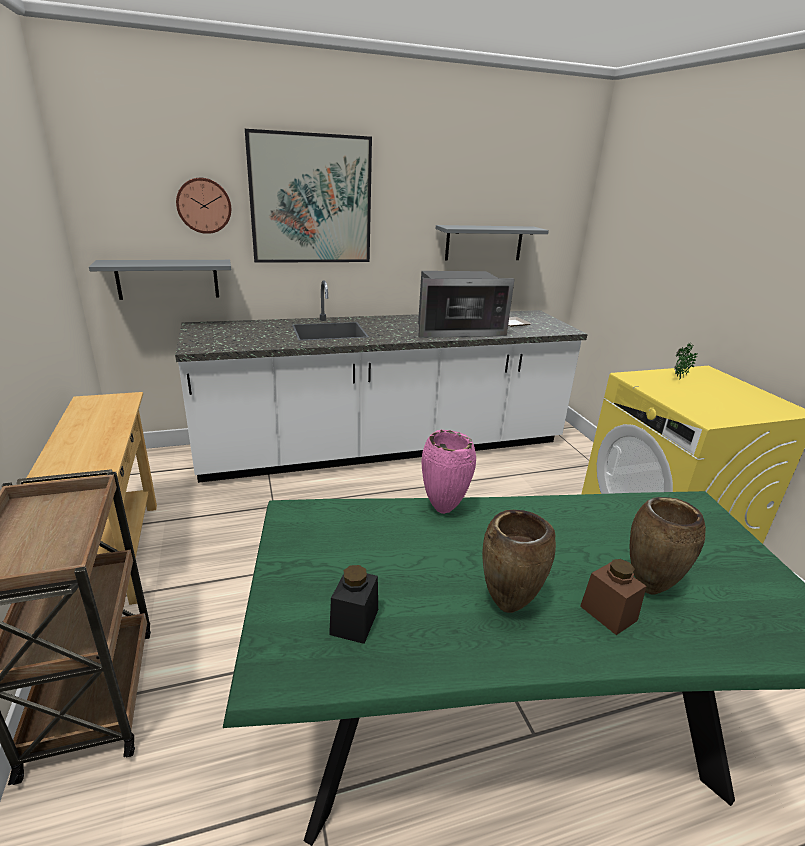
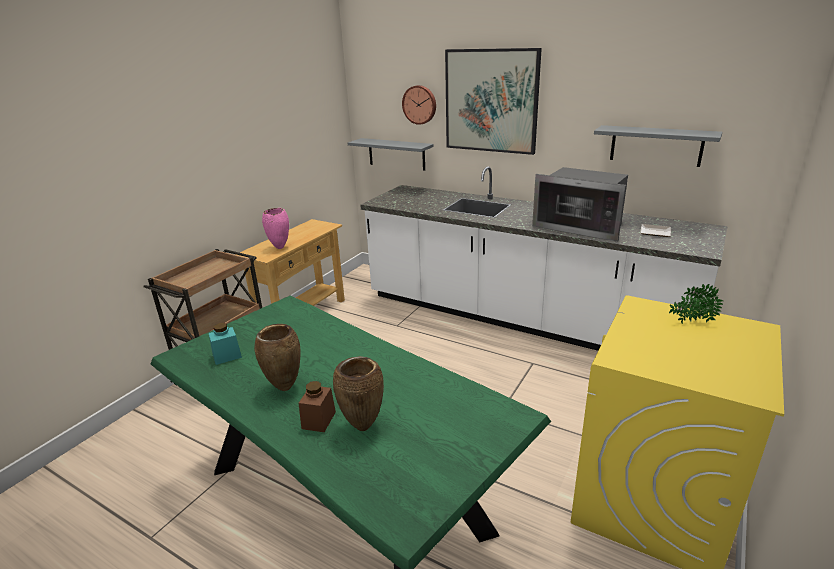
camera: 50 degrees right, 0 degrees up
(354, 622) = (227, 356): black jar -> turquoise jar
(444, 510) = (350, 335): pink vase -> pink vase (280, 248)

